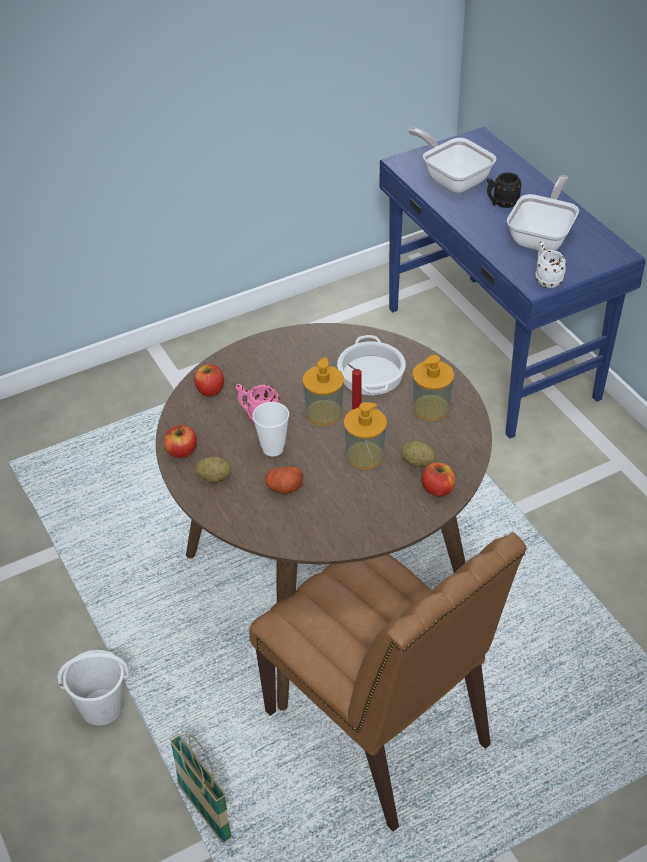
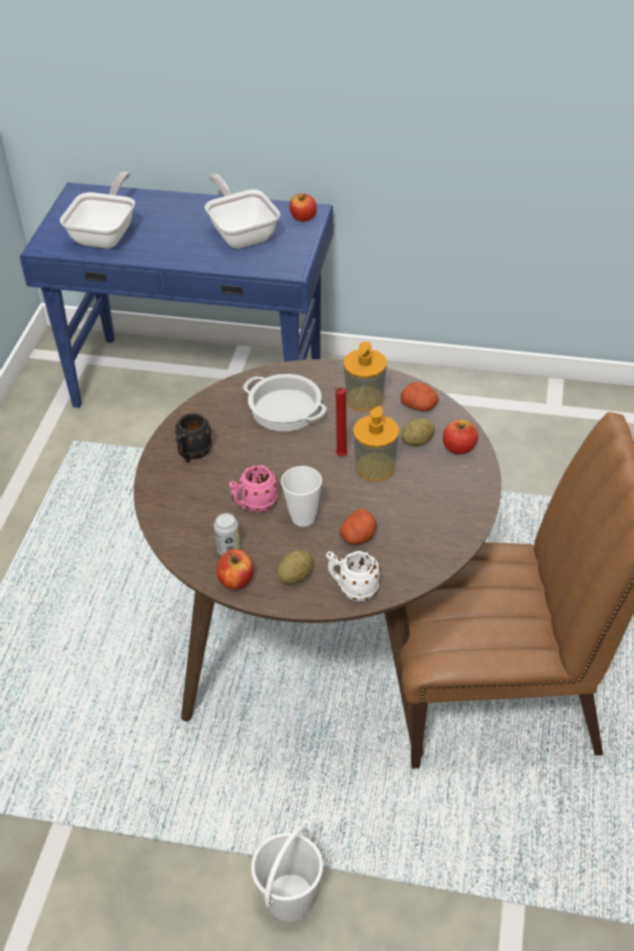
camera: 50 degrees left, 0 degrees up
(205, 431) = (228, 550): none -> can
(205, 812) = (477, 881): basket -> none
(210, 390) = (180, 517): apple -> apple (303, 218)
(324, 413) = (297, 462): soap dispenser -> none
(452, 179) = (106, 234): frying pan -> frying pan turned 105 degrees clockwise
(459, 441) = (420, 406): none -> potato
(501, 203) = (173, 229): black mug -> black mug (192, 454)
(546, 279) = (290, 260): white mug -> white mug (352, 589)

